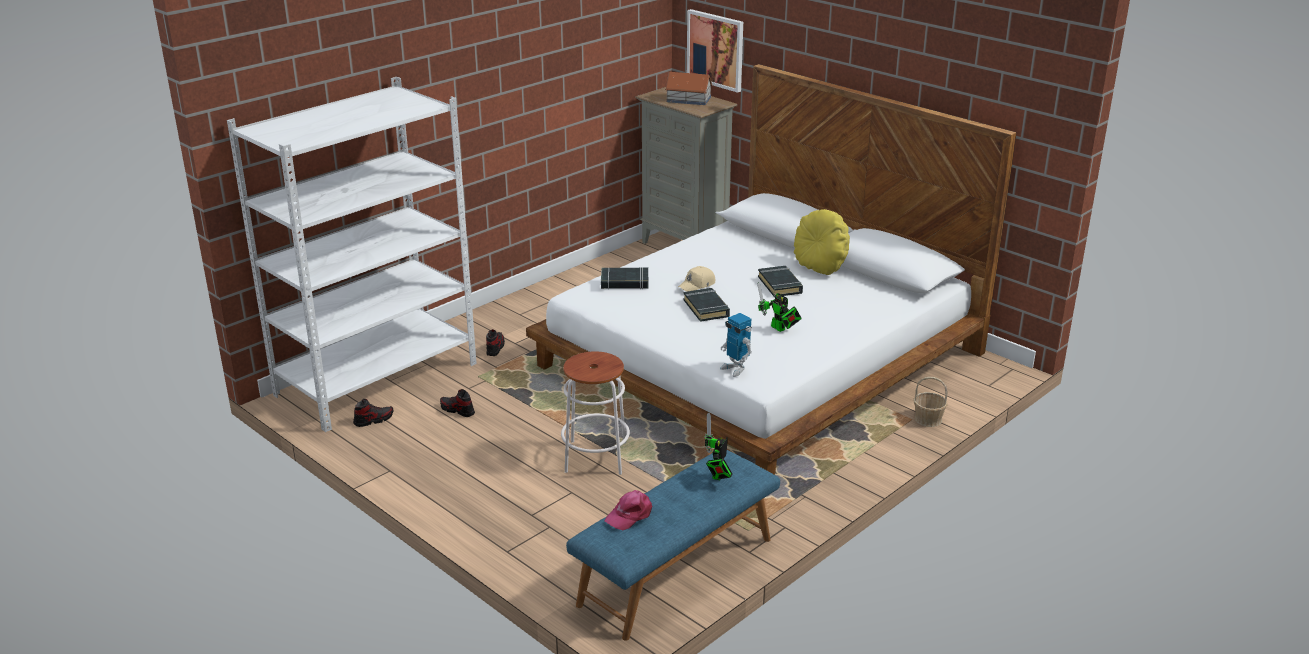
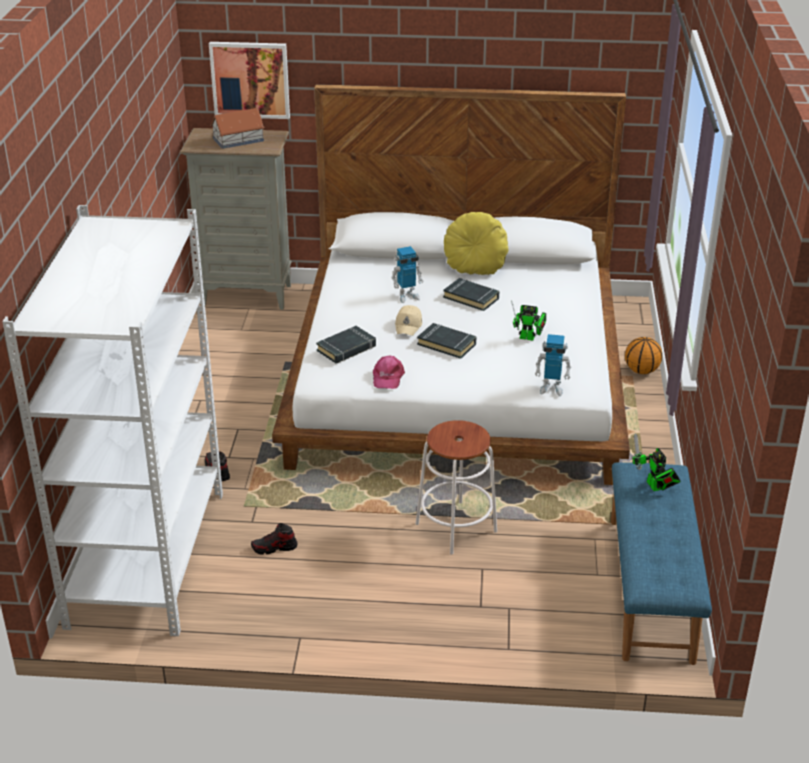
camera: 40 degrees left, 5 degrees up
(373, 420) = (208, 599): shoe -> none
(630, 515) = (645, 554): pink cap -> pink cap (387, 377)
(731, 266) = (407, 296): none -> toy robot
(928, 419) = (642, 371): basket -> basketball

